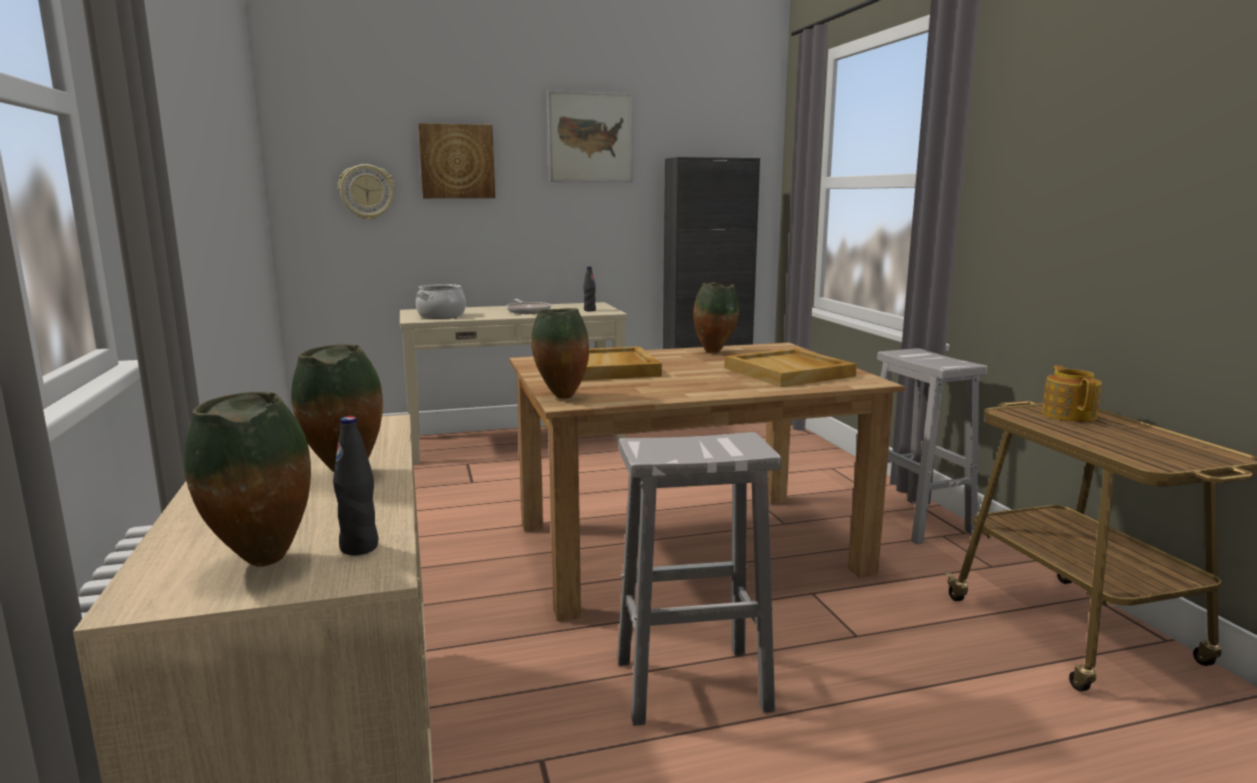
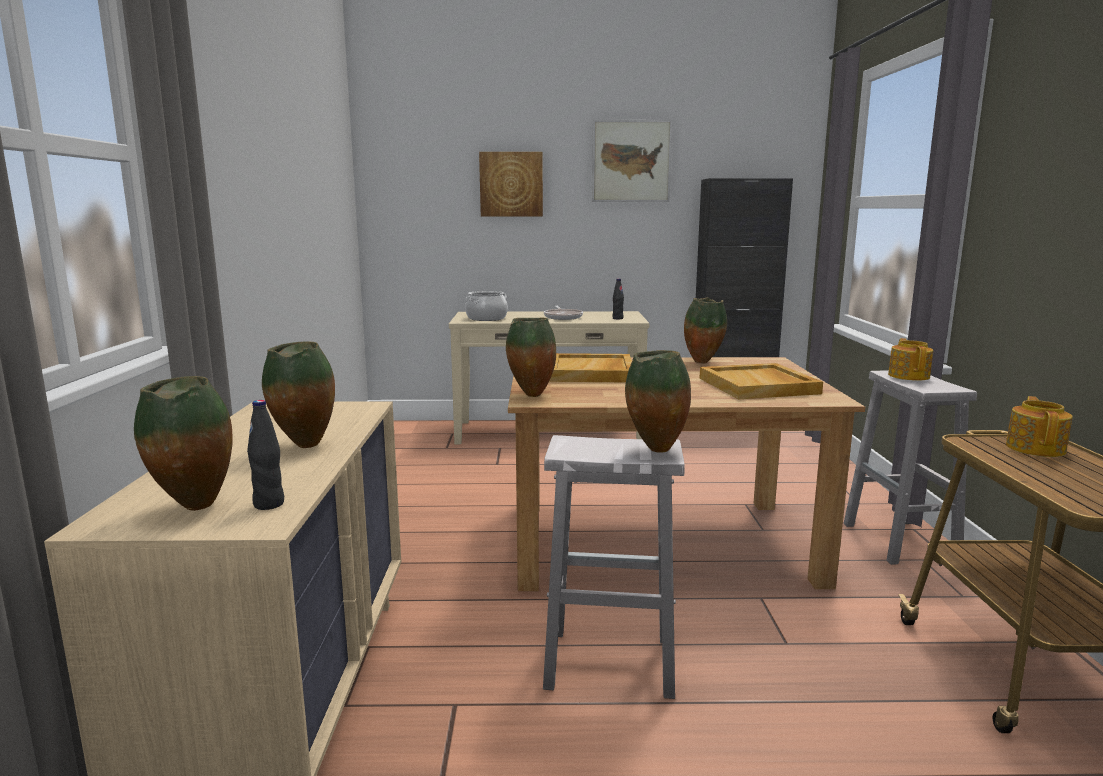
camera: 15 degrees right, 0 degrees up
(367, 192) = (435, 211): wall clock -> none
(741, 445) = (655, 450): none -> vase
(917, 354) = (909, 376): none -> teapot

